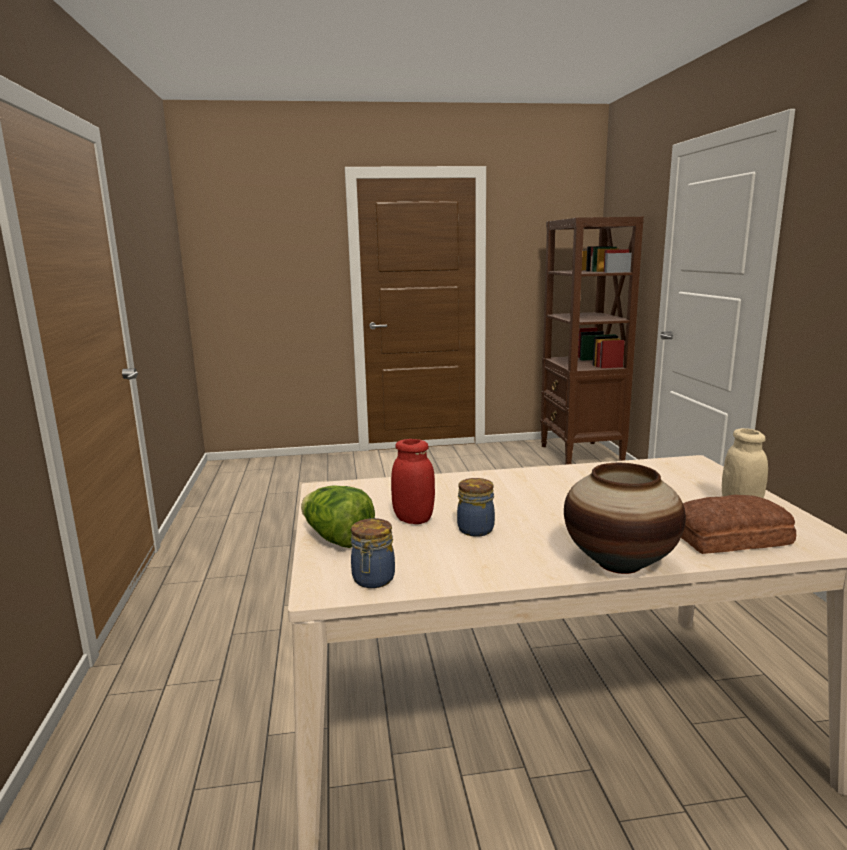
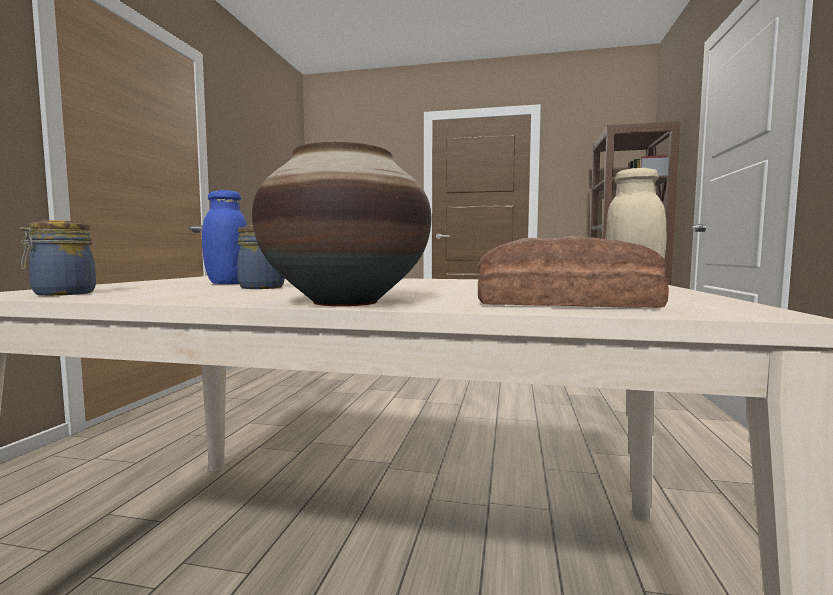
camera: 20 degrees right, 10 degrees down
(337, 539) = (127, 284): lettuce -> none
(413, 519) = (227, 283): red jar -> blue jar

